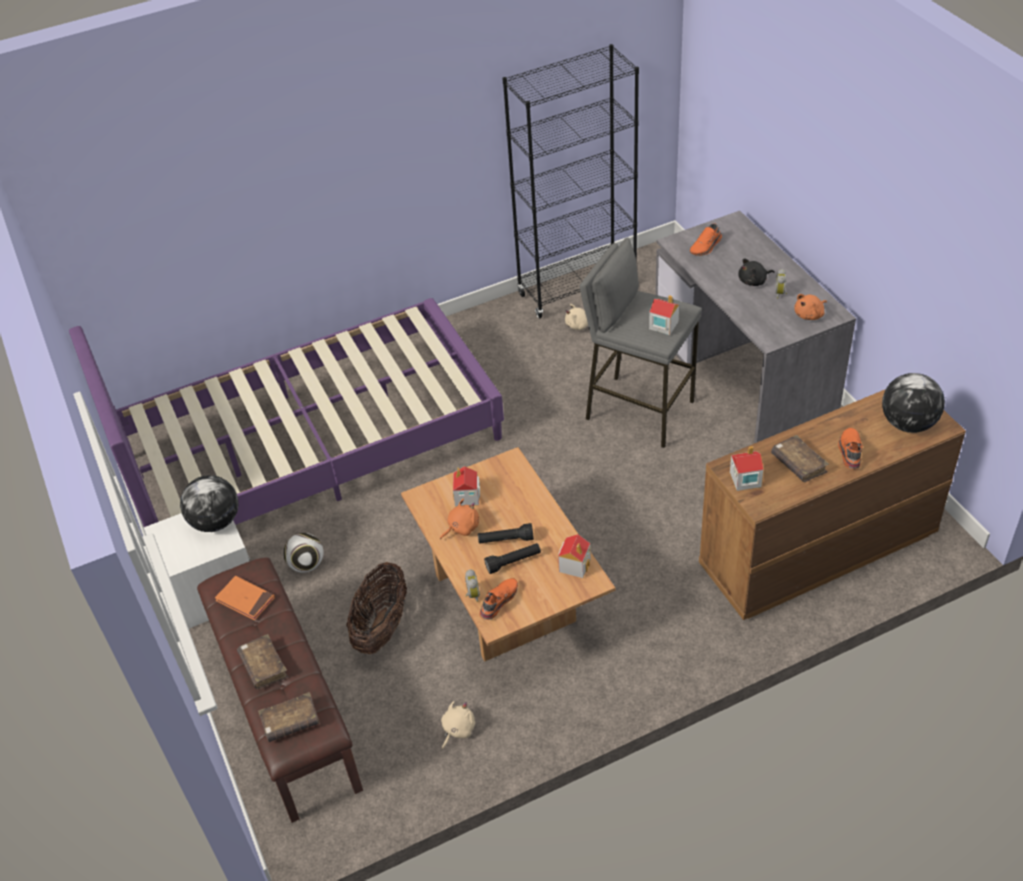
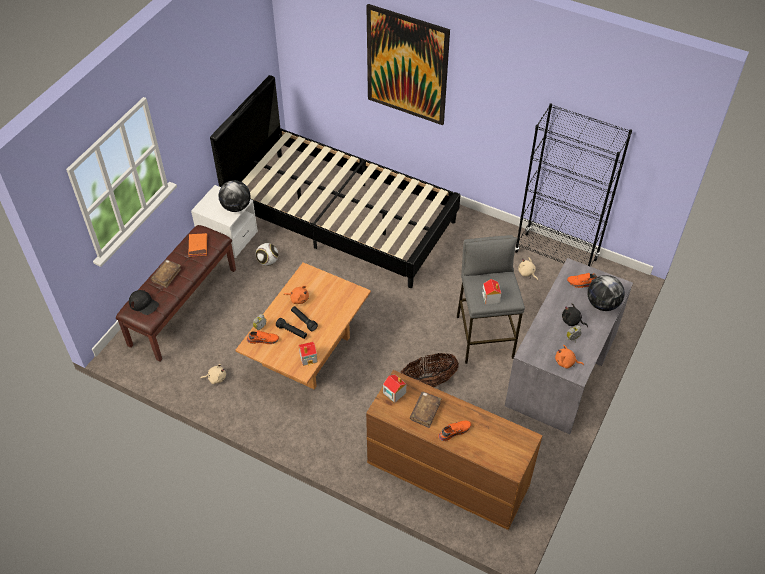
camera: 50 degrees right, 5 degrees up
(281, 162) = (407, 65): none -> picture
(290, 722) = (144, 304): brown book -> black cap
(311, 448) = (340, 217): purple bed -> black bed
(381, 627) = (253, 313): basket -> basket (427, 382)
(467, 497) = (320, 289): toy house -> none
(907, 423) = (501, 450): globe -> globe (602, 304)

